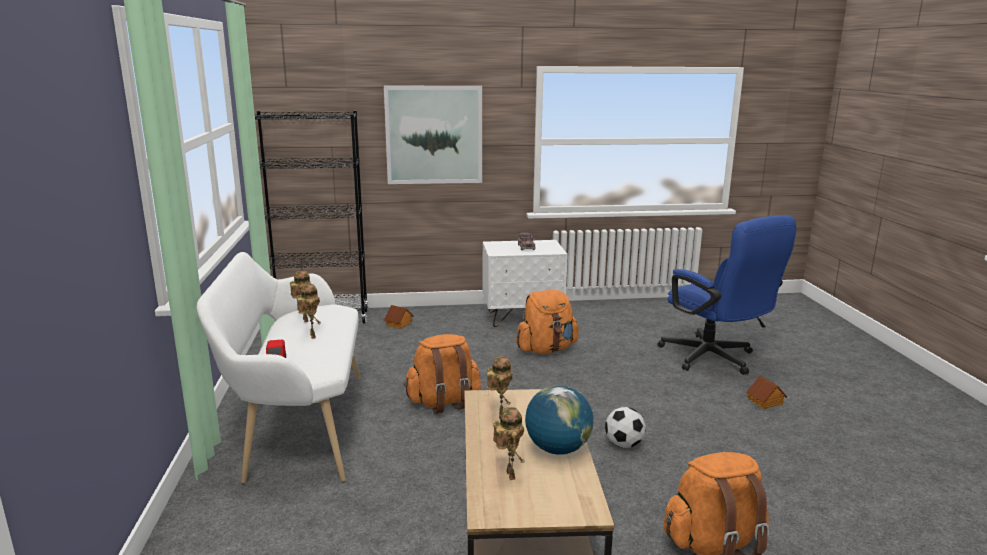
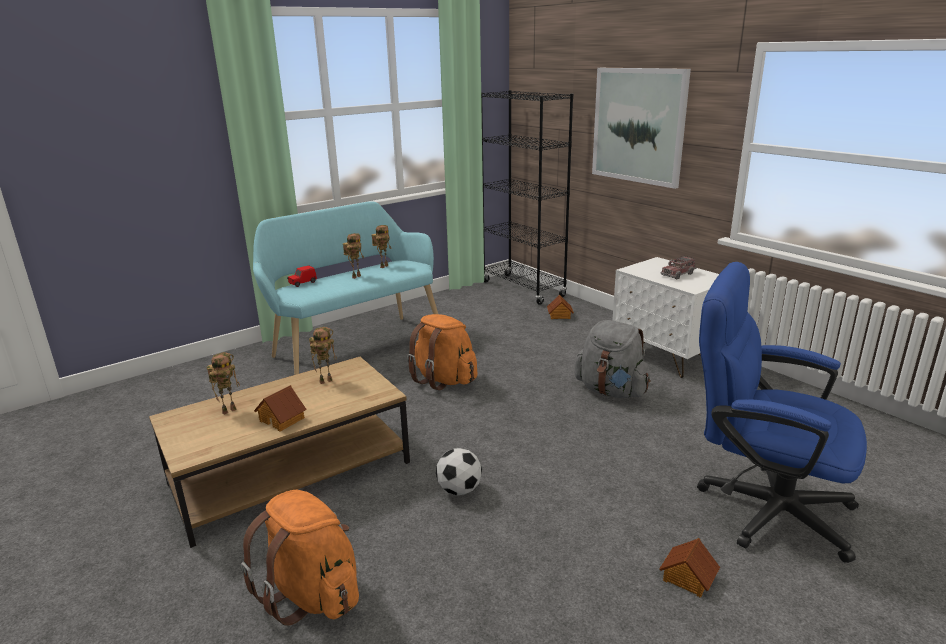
camera: 60 degrees right, 5 degrees up
(298, 426) = (354, 345): white bench -> turquoise bench
(546, 349) = (611, 391): orange backpack -> grey backpack
(557, 449) = (282, 419): globe -> toy house
(714, 359) = (760, 506): blue office chair -> blue office chair turned 90 degrees clockwise

